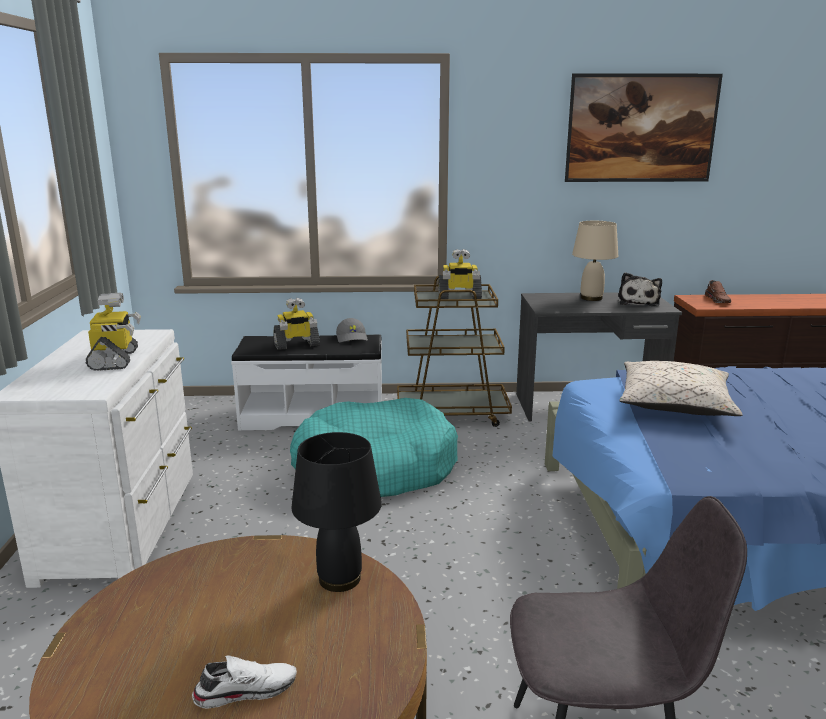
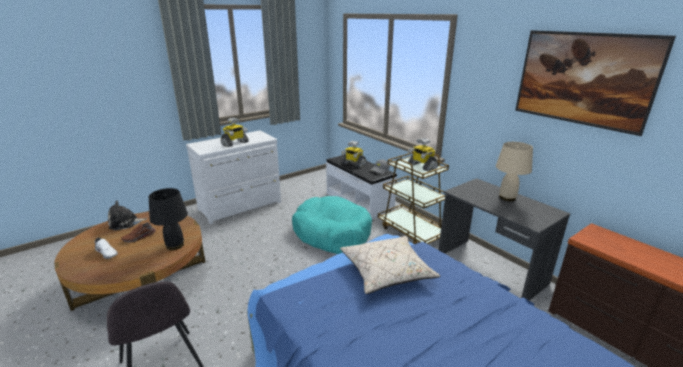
camera: 55 degrees right, 5 degrees up
(638, 302) = (529, 213): plush toy -> plush toy (125, 223)
(718, 300) = (615, 242): brown shoe -> brown shoe (139, 237)

